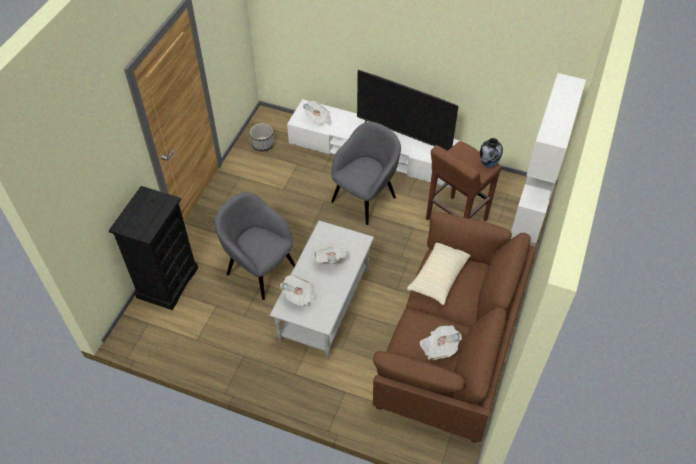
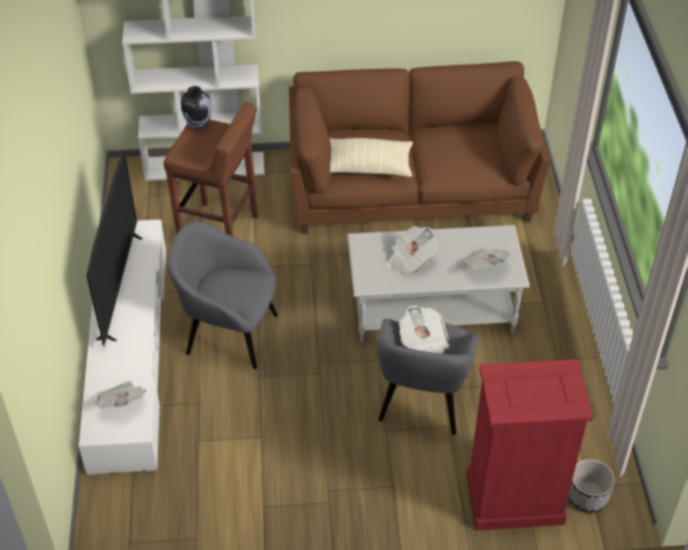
camera: 115 degrees left, 5 degrees down
(167, 282) = (514, 499): black dresser -> red dresser
(263, 144) = (173, 508): planter -> planter (587, 496)
(439, 347) = (461, 142): newspaper -> newspaper (423, 344)

